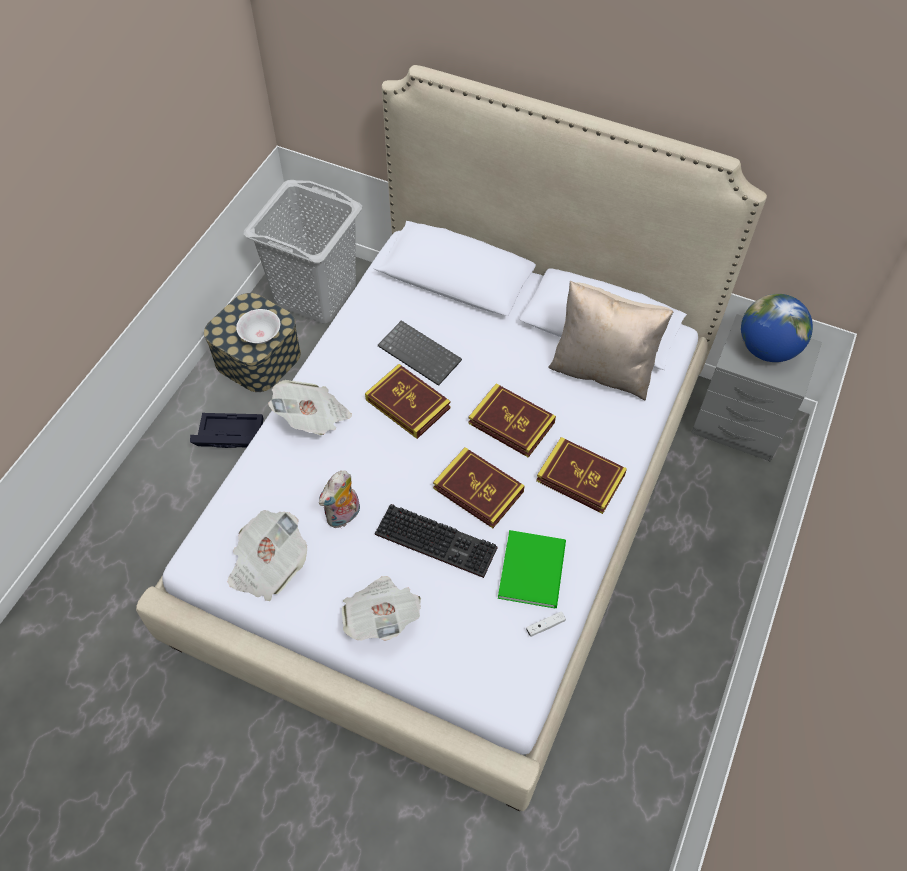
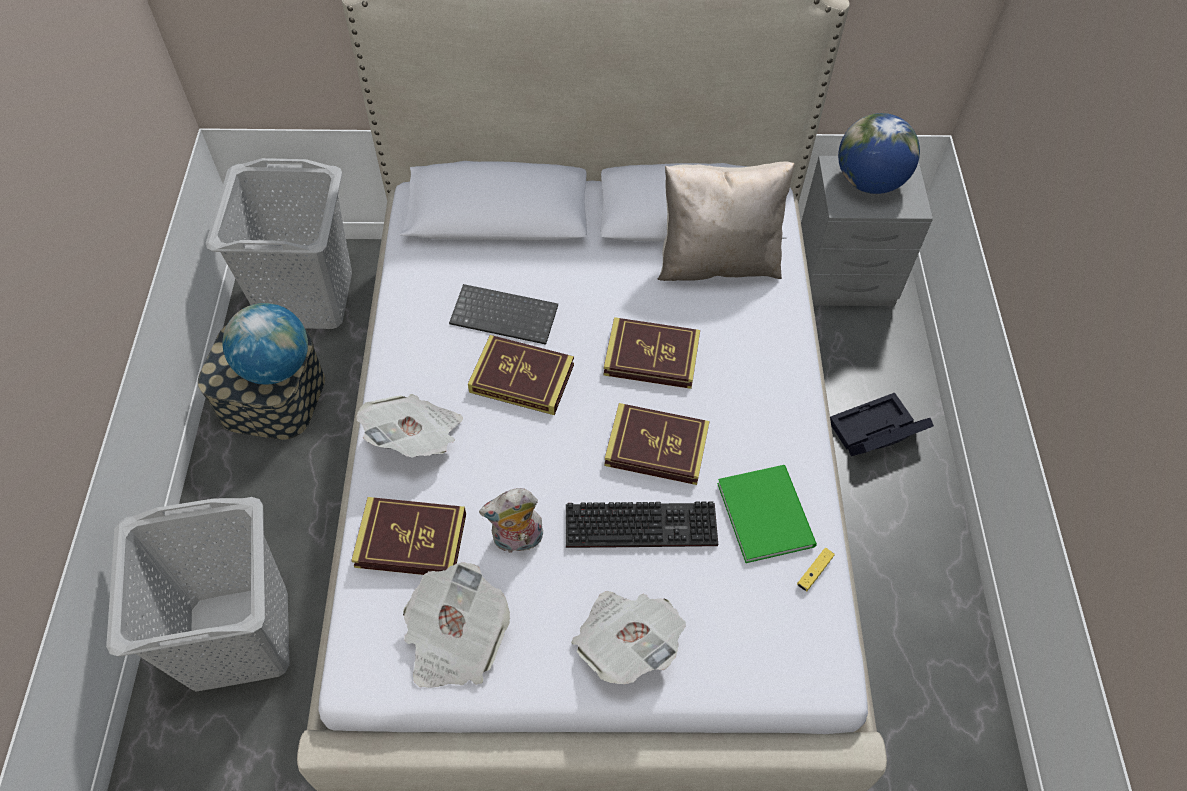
camera: 25 degrees left, 0 degrees up
(159, 515) = (240, 636): none -> grey laundry basket
(228, 437) = (282, 506): black storage box -> black storage box (874, 433)
(260, 335) = (275, 366): white bowl -> globe
(344, 516) = (517, 541): plush toy -> plush toy turned 60 degrees clockwise
(545, 626) = (814, 572): white game controller -> yellow game controller
(580, 478) = (760, 389): book -> book (411, 540)

